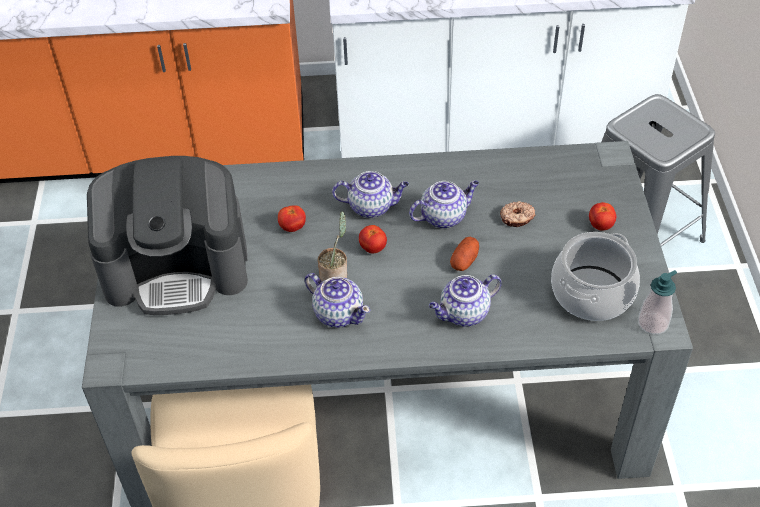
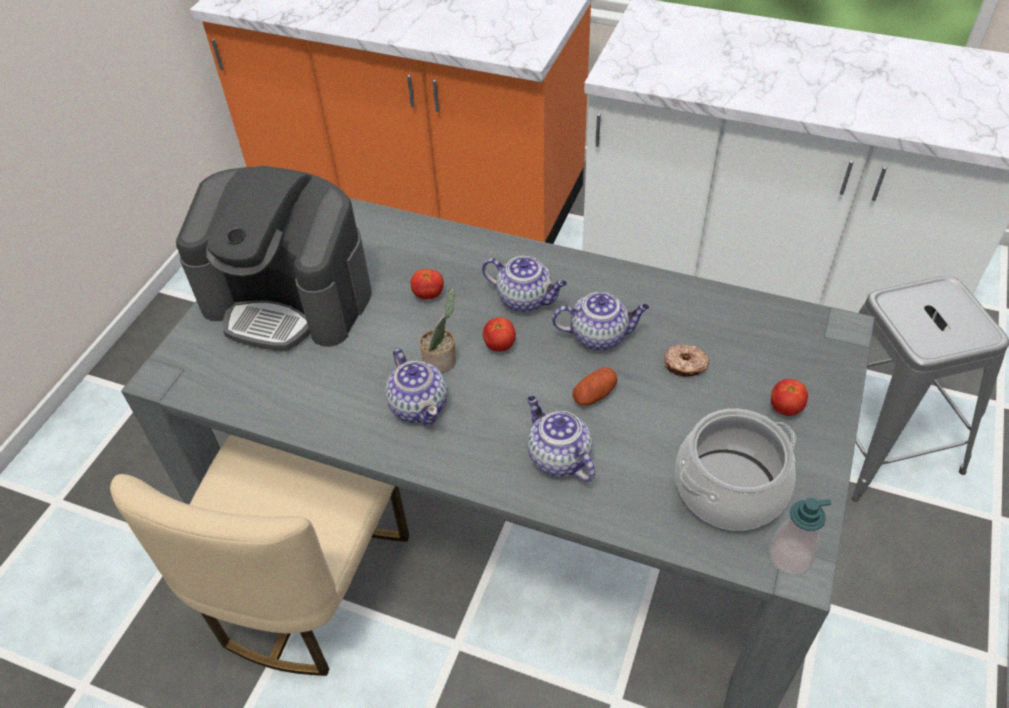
camera: 25 degrees right, 0 degrees up
(463, 314) = (557, 457): teapot -> teapot turned 60 degrees clockwise

